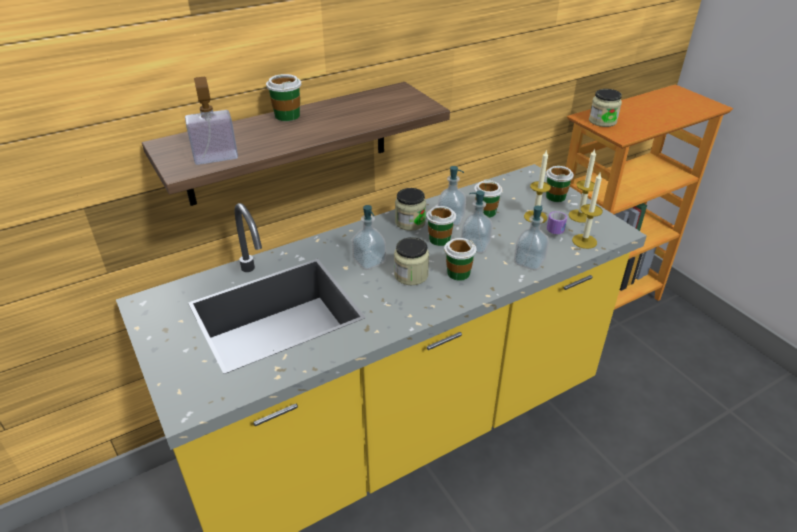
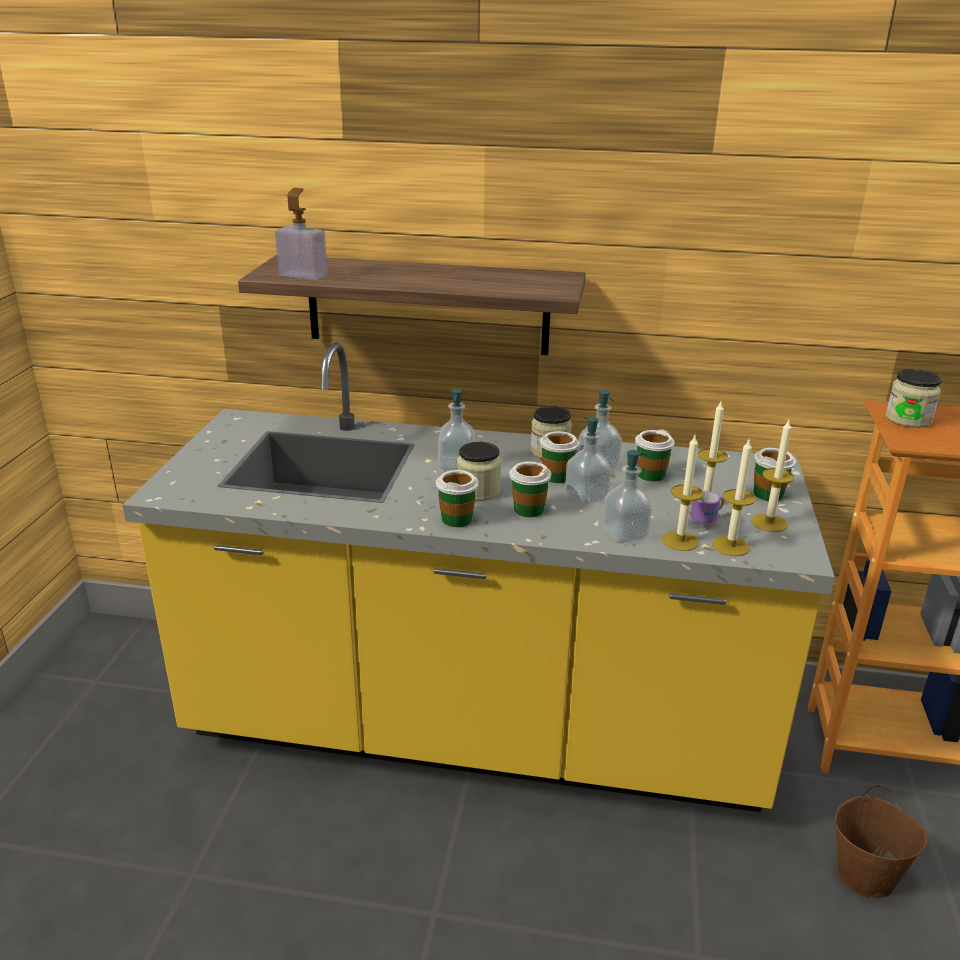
camera: 40 degrees right, 10 degrees down
(287, 115) = (417, 267): cup -> cup (457, 519)
(559, 251) = (680, 541): none -> candle
(642, 381) = (866, 875): none -> brown bucket

